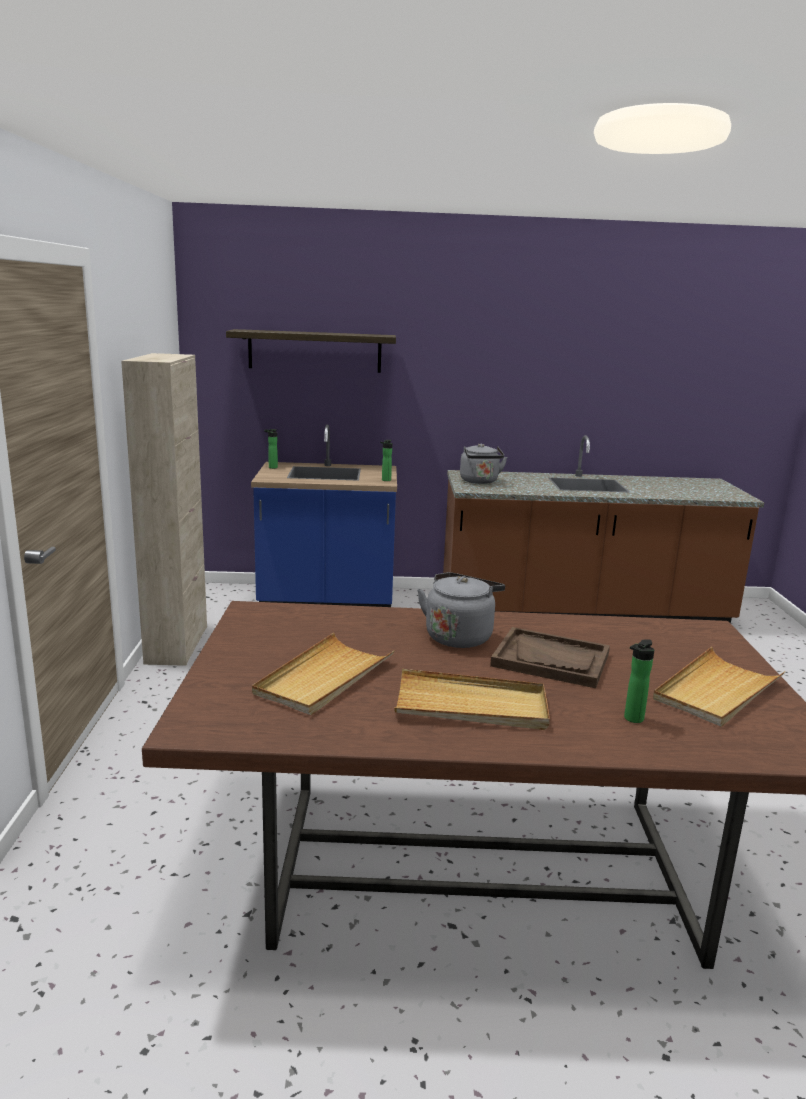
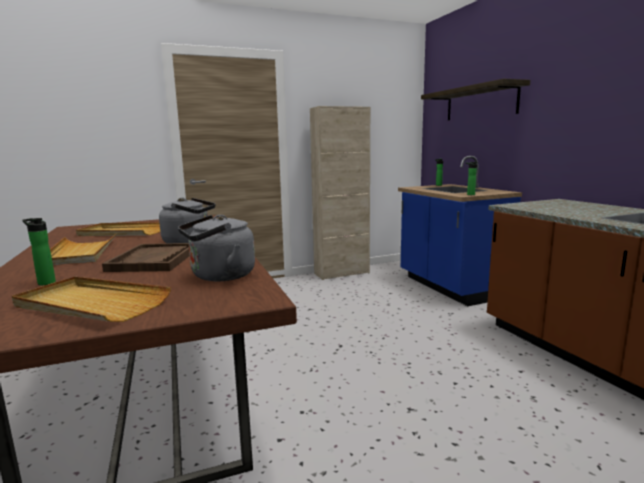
camera: 70 degrees right, 5 degrees down
(480, 481) = (545, 204): grey kettle -> grey kettle (219, 276)

